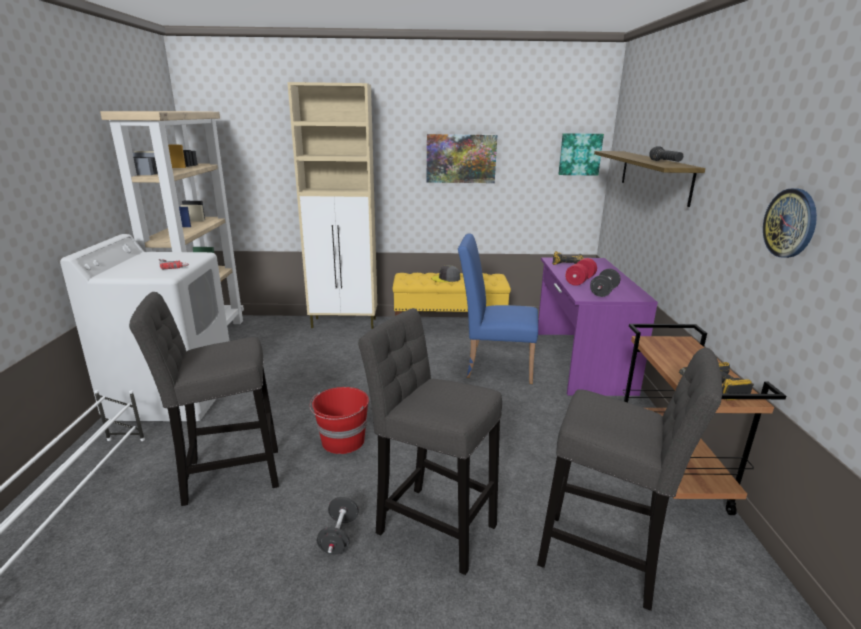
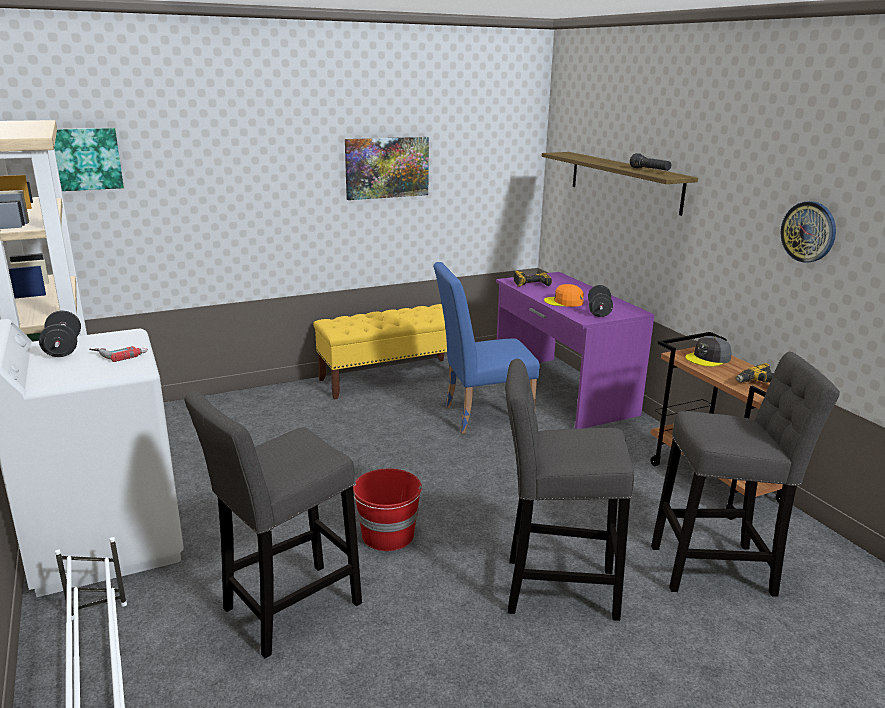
camera: 25 degrees left, 0 degrees up
(339, 536) = (475, 628): black dumbbell -> black dumbbell (63, 348)
(345, 323) = (256, 398): beige cabinet -> none
(446, 278) = (387, 319): grey cap -> grey cap (708, 358)
(580, 154) = (516, 155): picture -> picture (87, 159)
(580, 281) = (564, 302): red dumbbell -> orange cap

